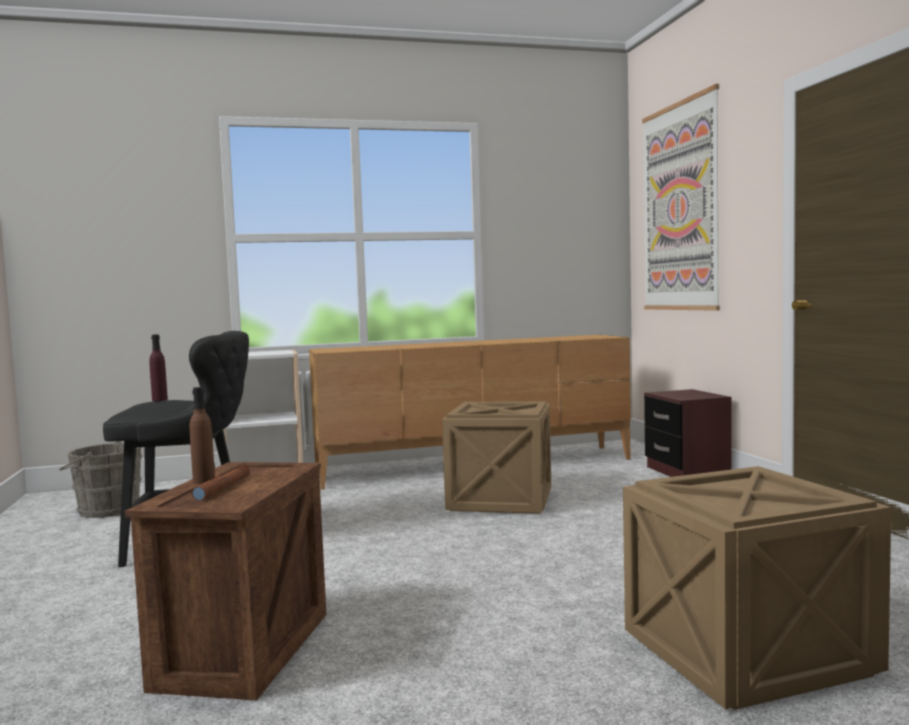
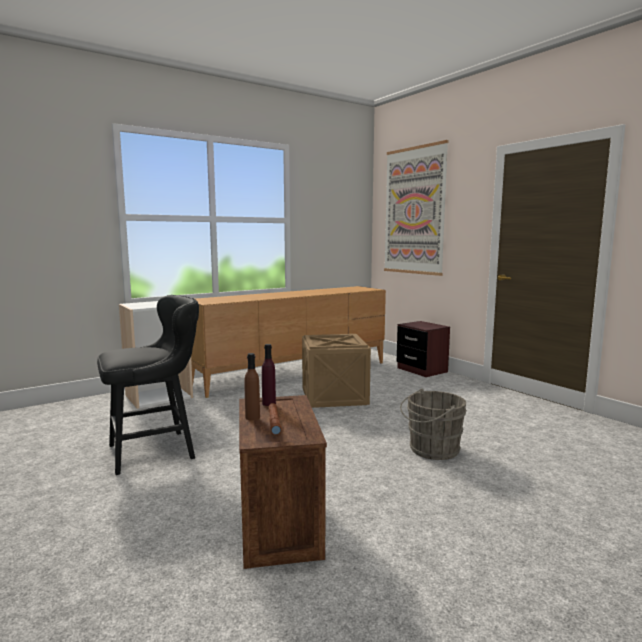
camera: 20 degrees left, 5 degrees up
(105, 509) = (50, 428): grey bucket -> grey bucket (431, 450)
(159, 400) = (128, 348): purple bottle -> purple bottle (269, 403)
(750, 653) = (555, 482): crate -> none

